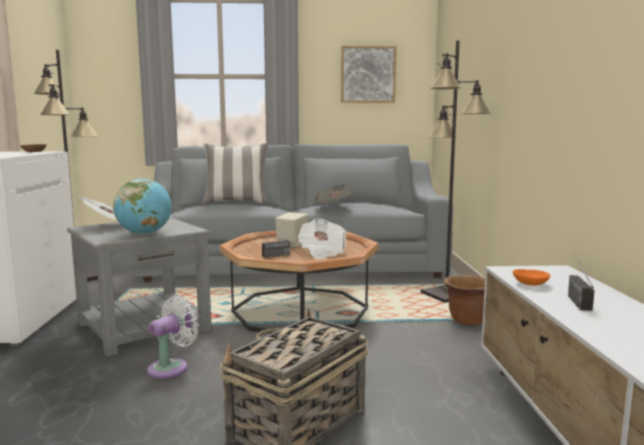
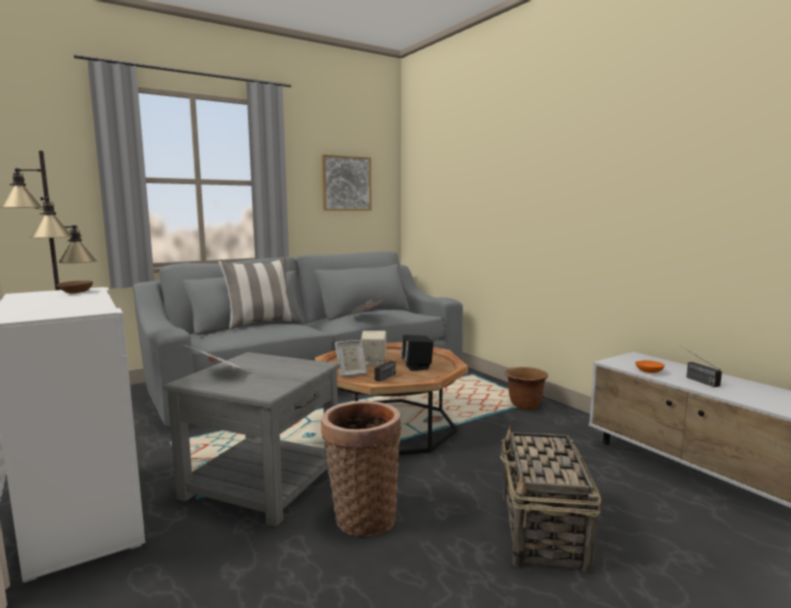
camera: 30 degrees left, 0 degrees up
(145, 234) = (285, 378): globe -> none
(171, 367) = (362, 516): white fan -> basket
(254, 249) = (351, 374): none -> picture frame
(322, 252) = (417, 367): newspaper -> black speaker
(445, 295) = (480, 386): black floor lamp -> none

